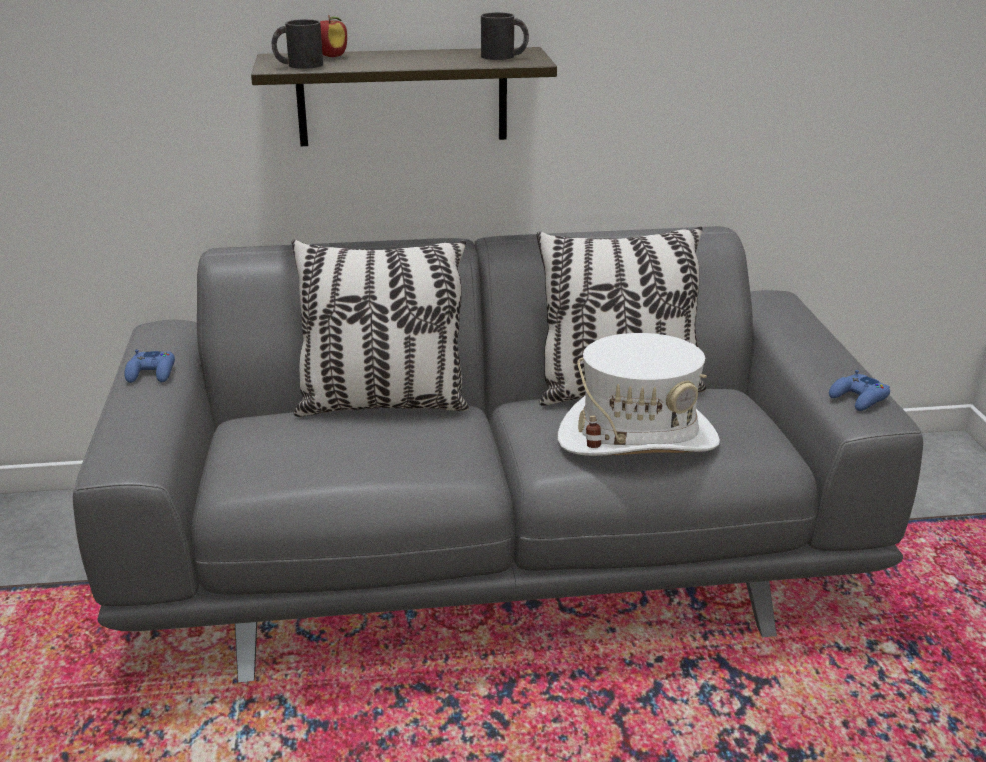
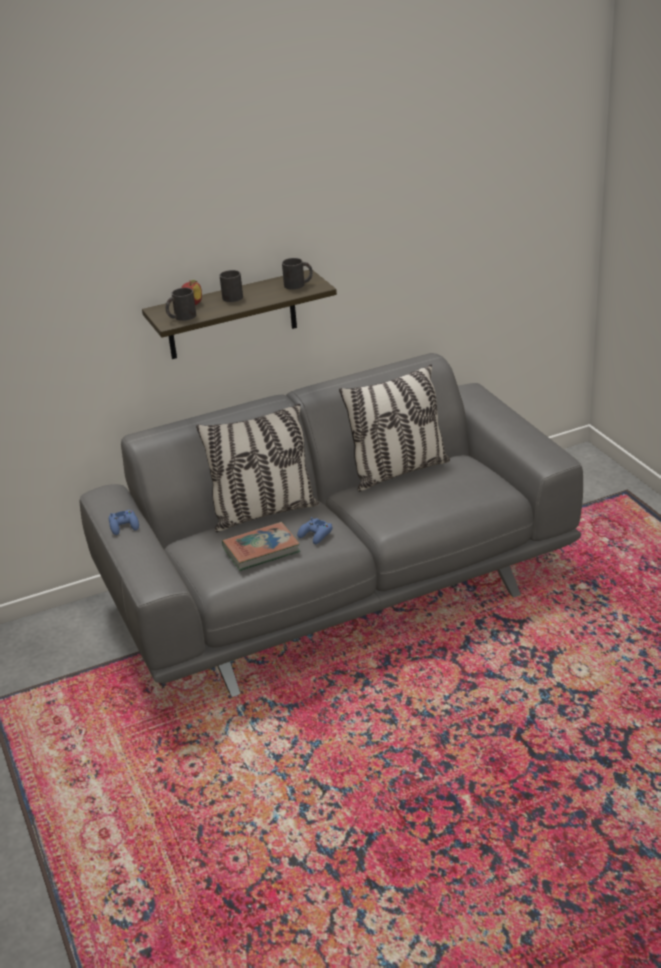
camera: 15 degrees left, 5 degrees up
(332, 453) = (261, 550): none -> book
(393, 56) = (230, 296): none -> black mug
(638, 438) = (428, 501): white hat -> none
(859, 398) = (542, 450): blue game controller -> blue game controller (315, 535)

